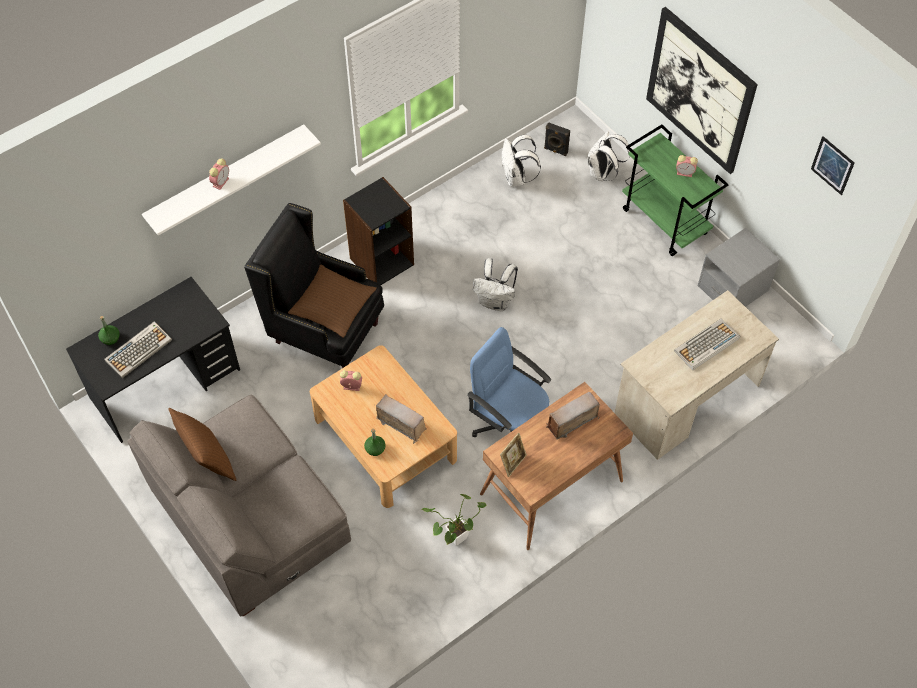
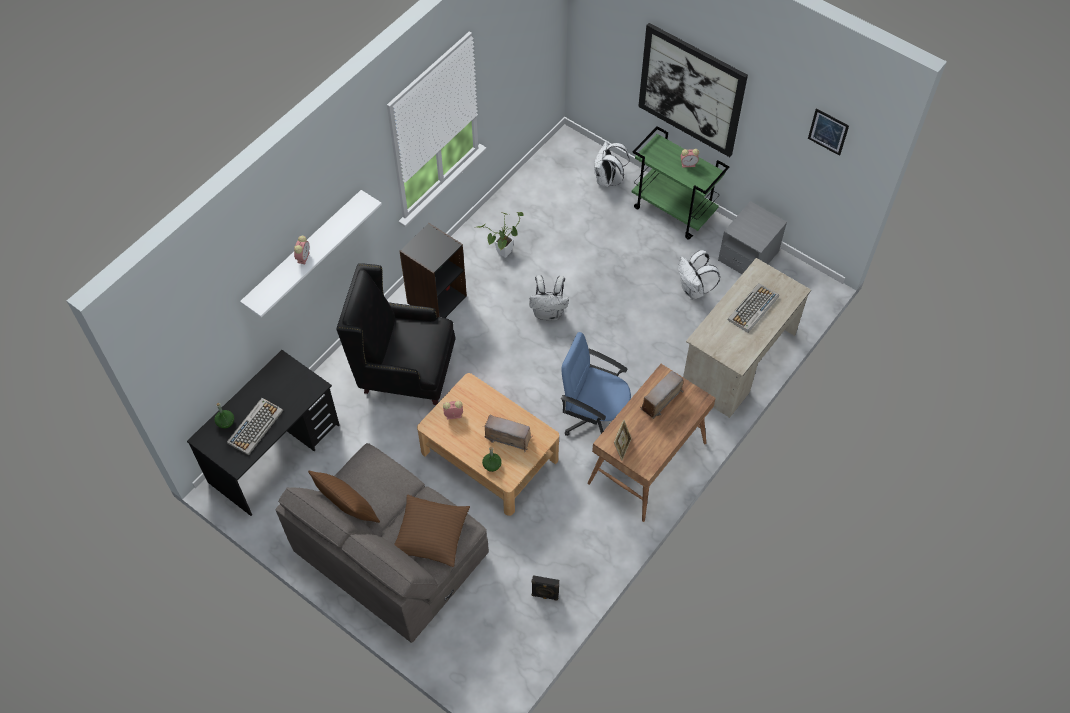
camera: 15 degrees left, 0 degrees up
(333, 306) = (415, 348): brown pillow -> brown pillow (431, 534)
(454, 540) = (577, 529): potted plant -> potted plant (502, 254)
(516, 178) = (533, 200): white backpack -> white backpack (693, 290)
(555, 151) = (560, 168): black speaker -> black speaker (545, 595)

